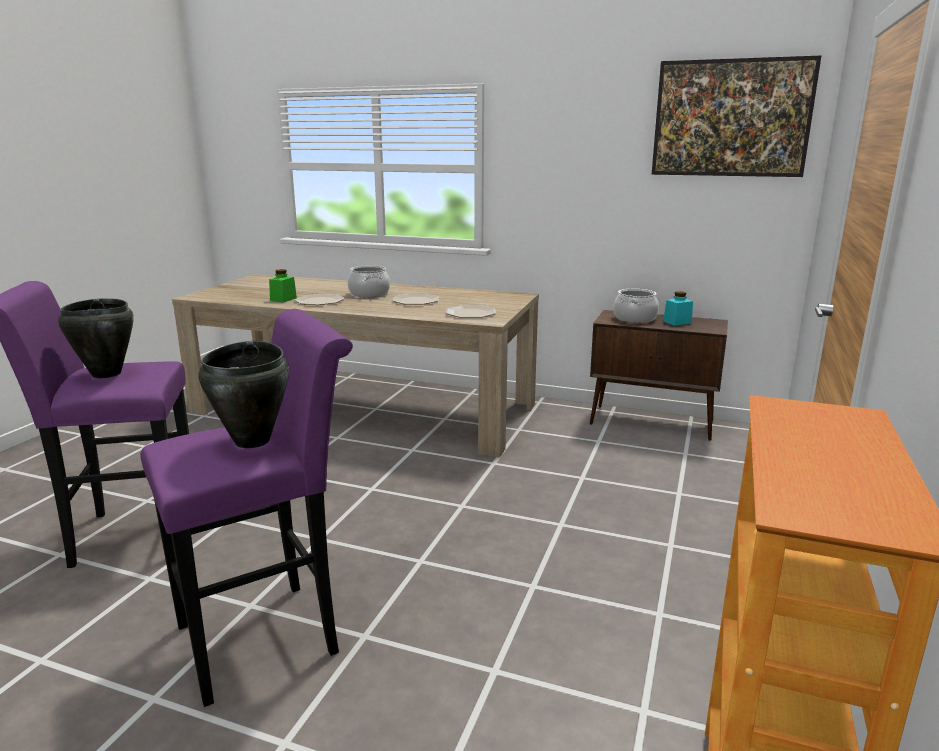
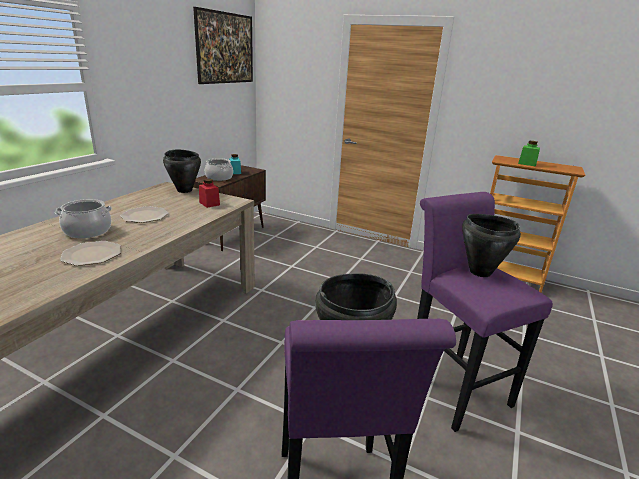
camera: 85 degrees left, 5 degrees up
(283, 299) = (53, 274): green jar -> green jar (527, 164)
(470, 313) = (209, 203): plate -> red jar
(511, 301) = (184, 190): none -> black cooking pot

